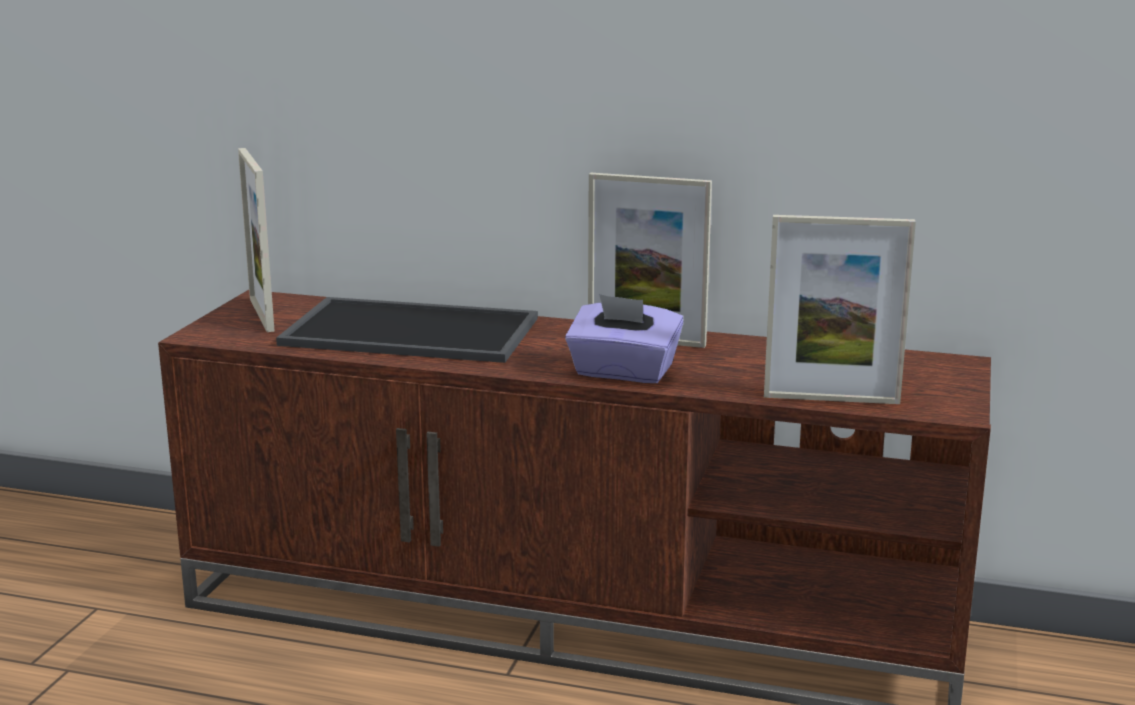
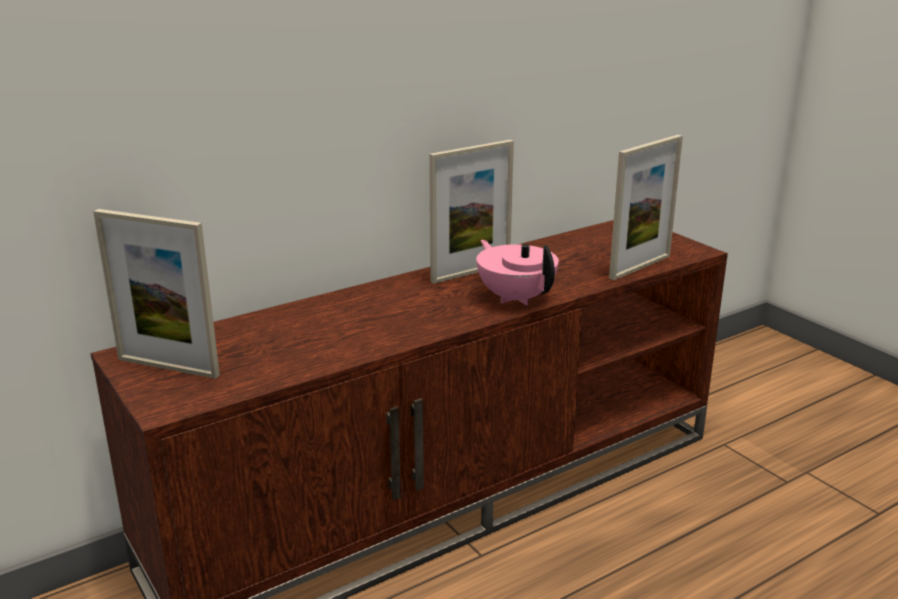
camera: 50 degrees left, 5 degrees up
(414, 330) = (320, 327): tray -> none
(623, 372) = (516, 297): purple tissue box -> pink teapot

